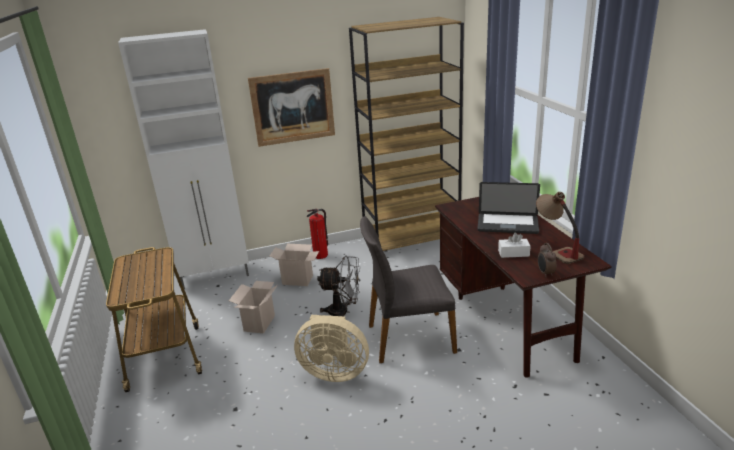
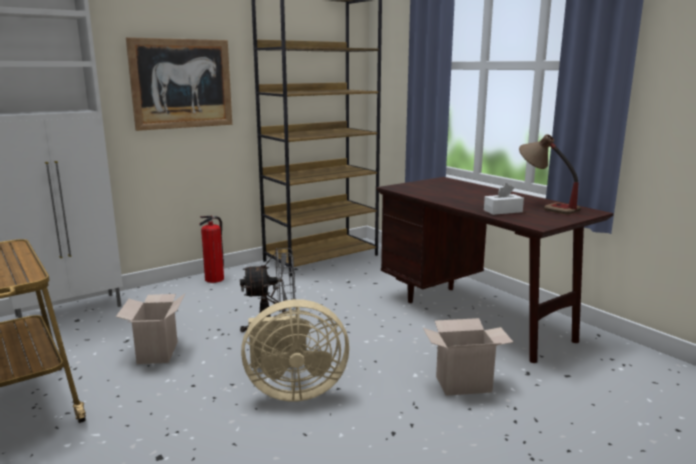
camera: 20 degrees left, 10 degrees down
(298, 280) = (195, 304): cardboard box -> cardboard box (464, 383)
(409, 338) = (372, 344): grey chair -> none
(507, 224) = (472, 194): laptop -> none
(545, 273) = (554, 221): alarm clock -> none

